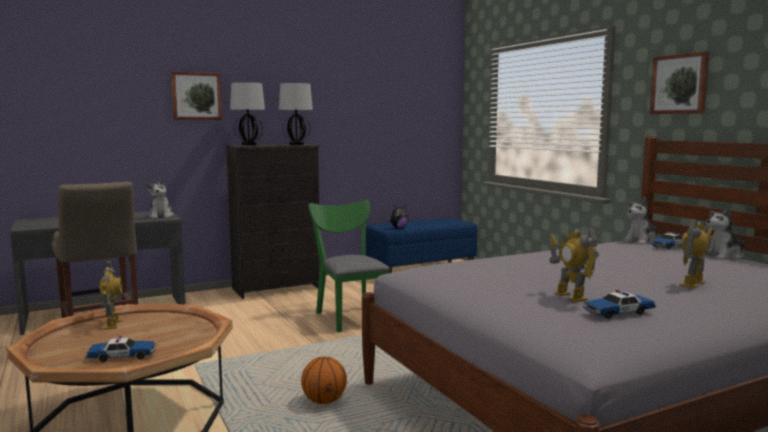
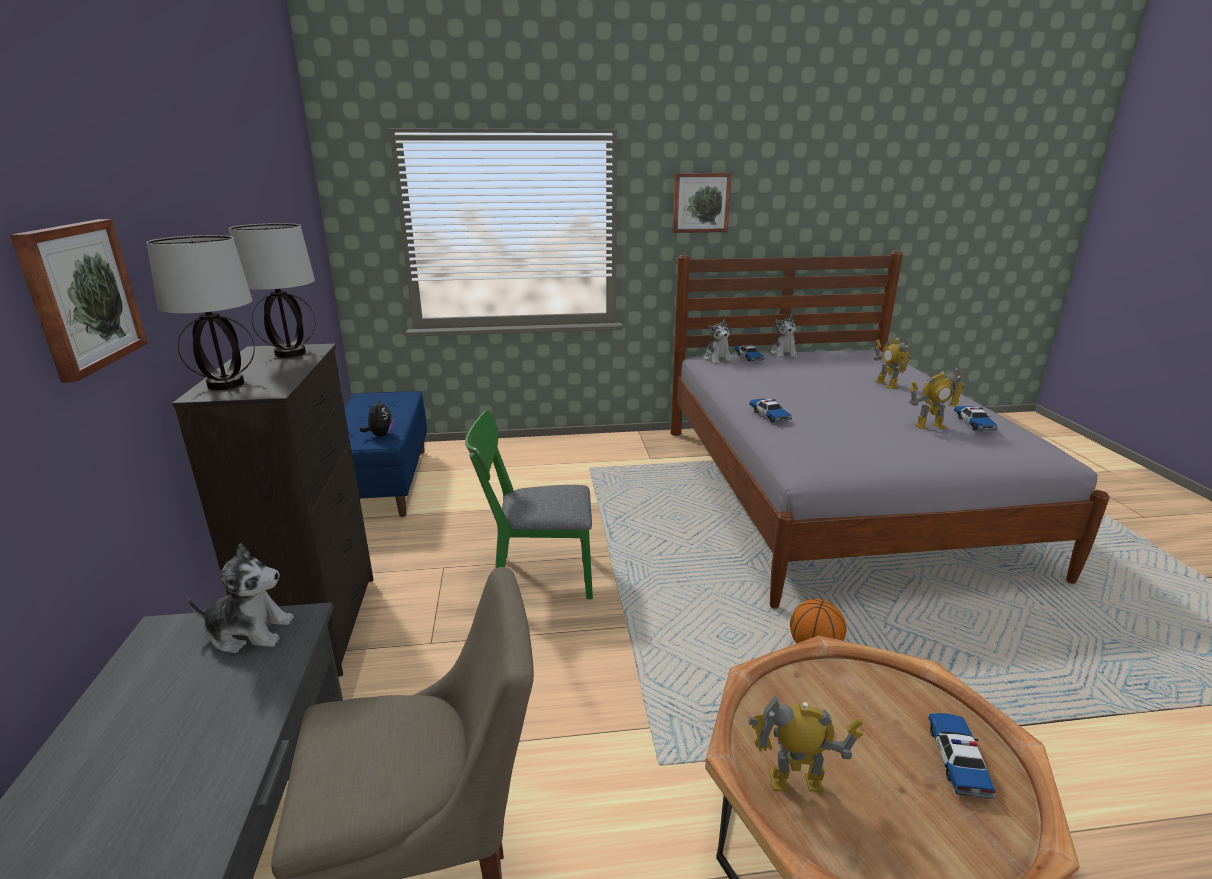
camera: 70 degrees left, 15 degrees up
(504, 256) = (769, 415): none -> toy car

